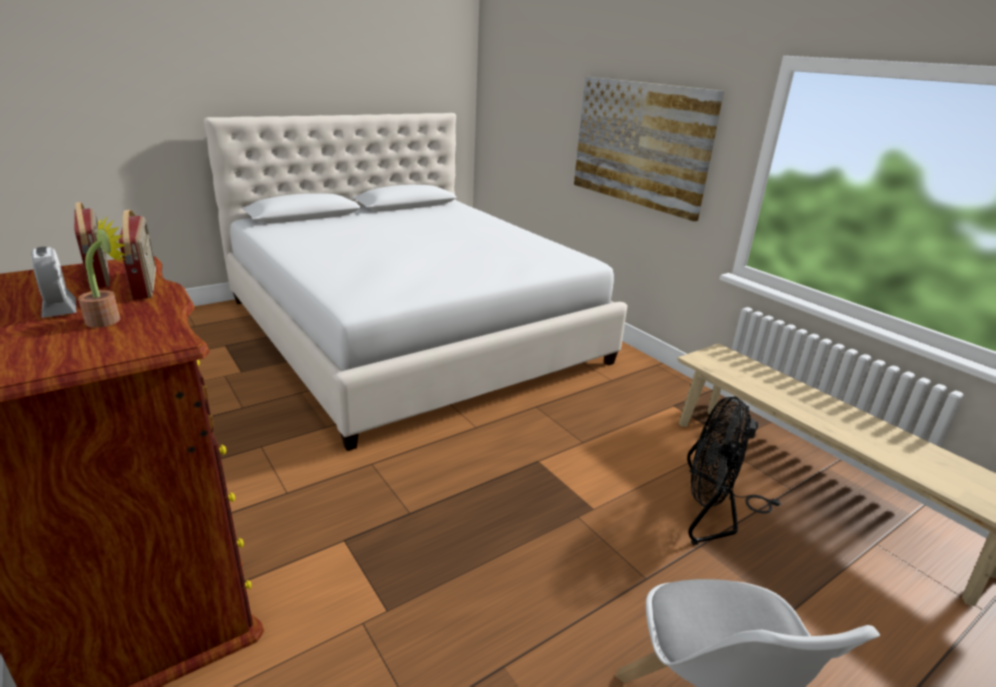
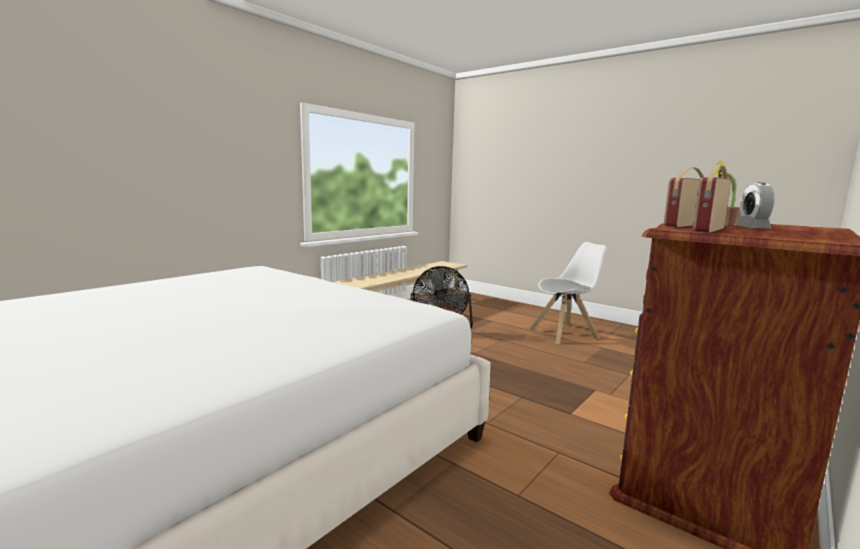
camera: 105 degrees left, 15 degrees down
(59, 309) = (752, 228): alarm clock -> alarm clock turned 150 degrees clockwise
(640, 144) = (200, 166): picture -> none

